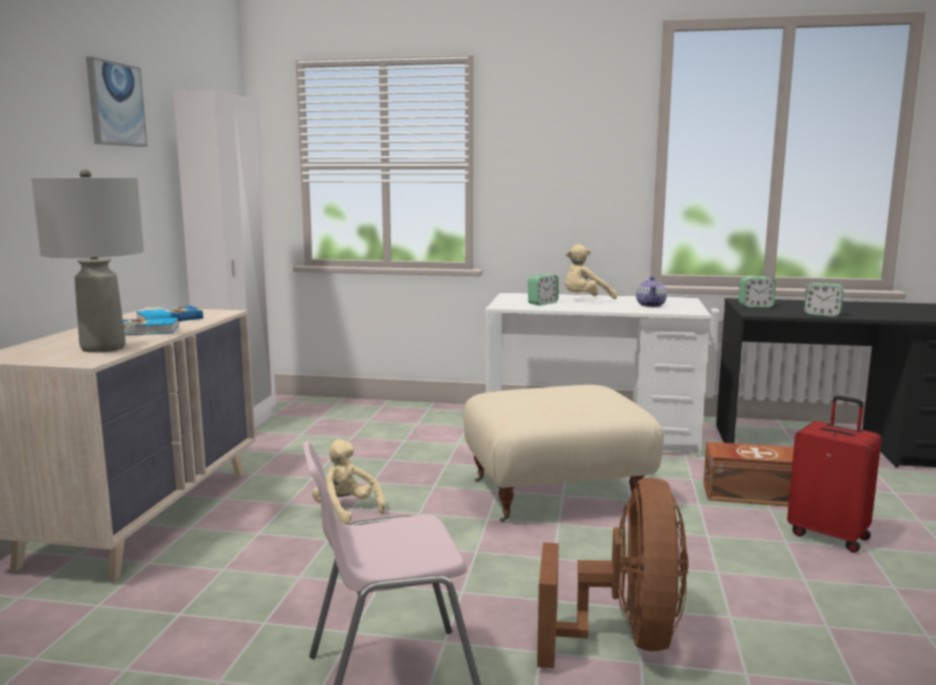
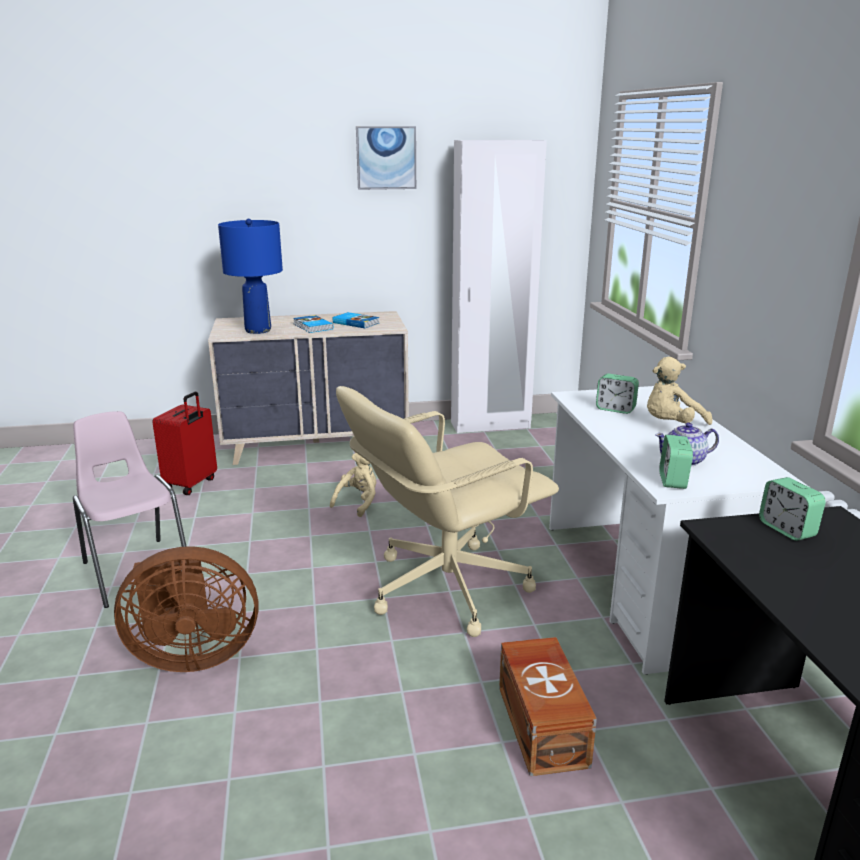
camera: 70 degrees right, 10 degrees up
(104, 348) = (258, 330): grey table lamp -> blue table lamp
(555, 495) = (445, 587): beige ottoman -> beige office chair
(585, 300) = (671, 425): beige plush toy -> beige plush toy turned 75 degrees counterclockwise
(822, 314) = (782, 585): alarm clock -> alarm clock (673, 480)
(829, 535) = (450, 795): red suitcase -> red suitcase (191, 484)

